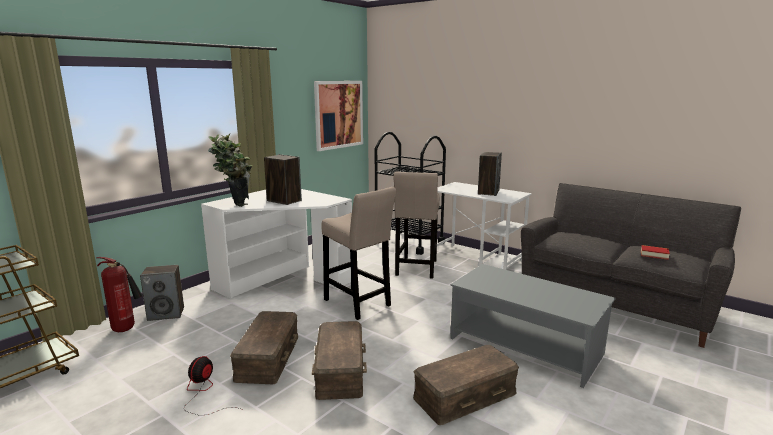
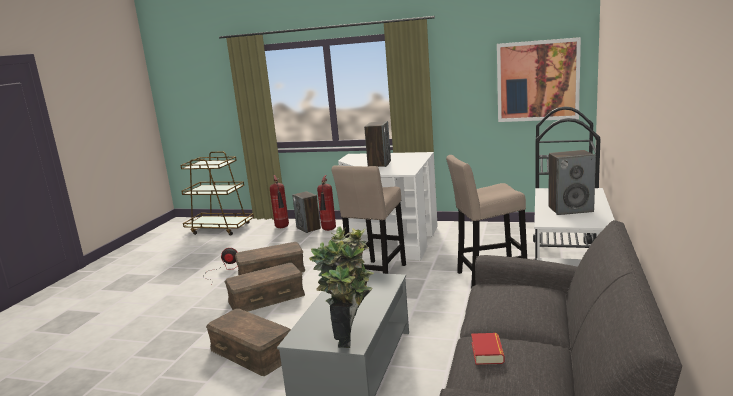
camera: 70 degrees right, 0 degrees up
(198, 304) = (329, 230): none -> fire extinguisher
(234, 203) = (356, 158): potted plant -> potted plant (350, 335)

